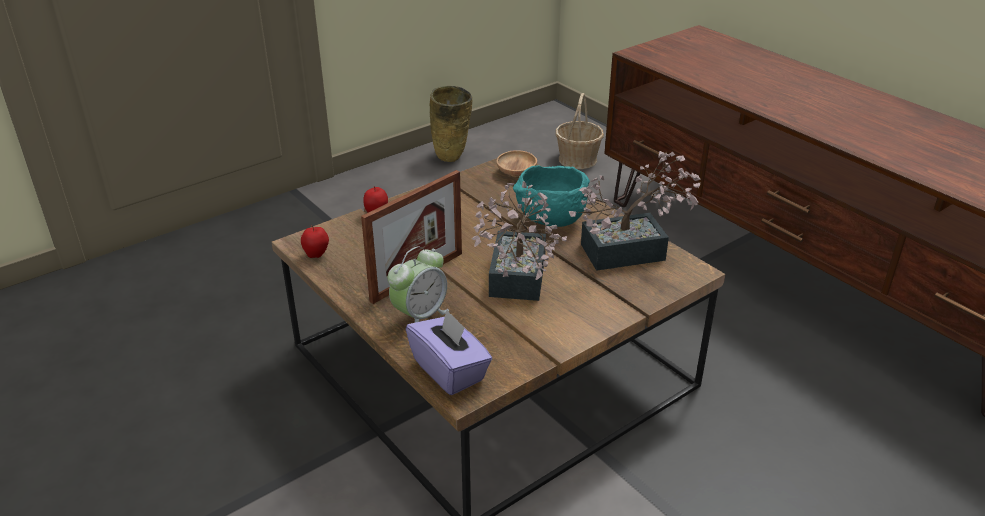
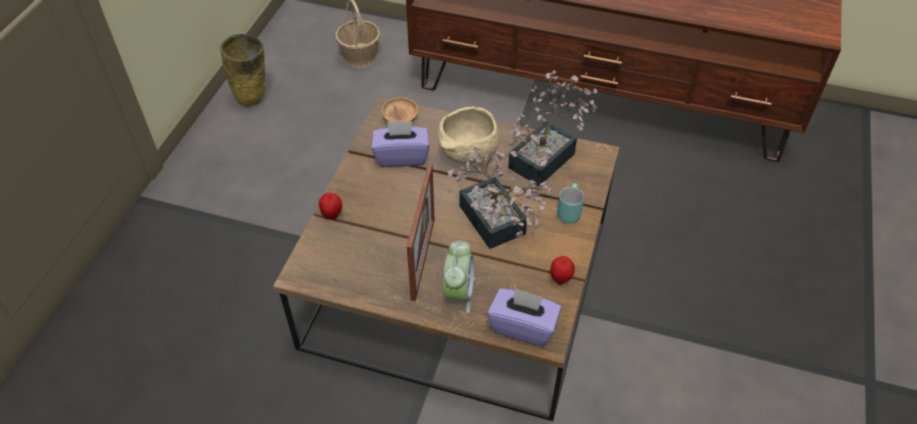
camera: 35 degrees left, 15 degrees up
(316, 255) = (325, 279): apple -> apple (560, 279)
(486, 198) = (401, 156): none -> purple tissue box
(550, 221) = (468, 156): turquoise bowl -> beige bowl
(605, 301) = (567, 211): none -> turquoise mug

